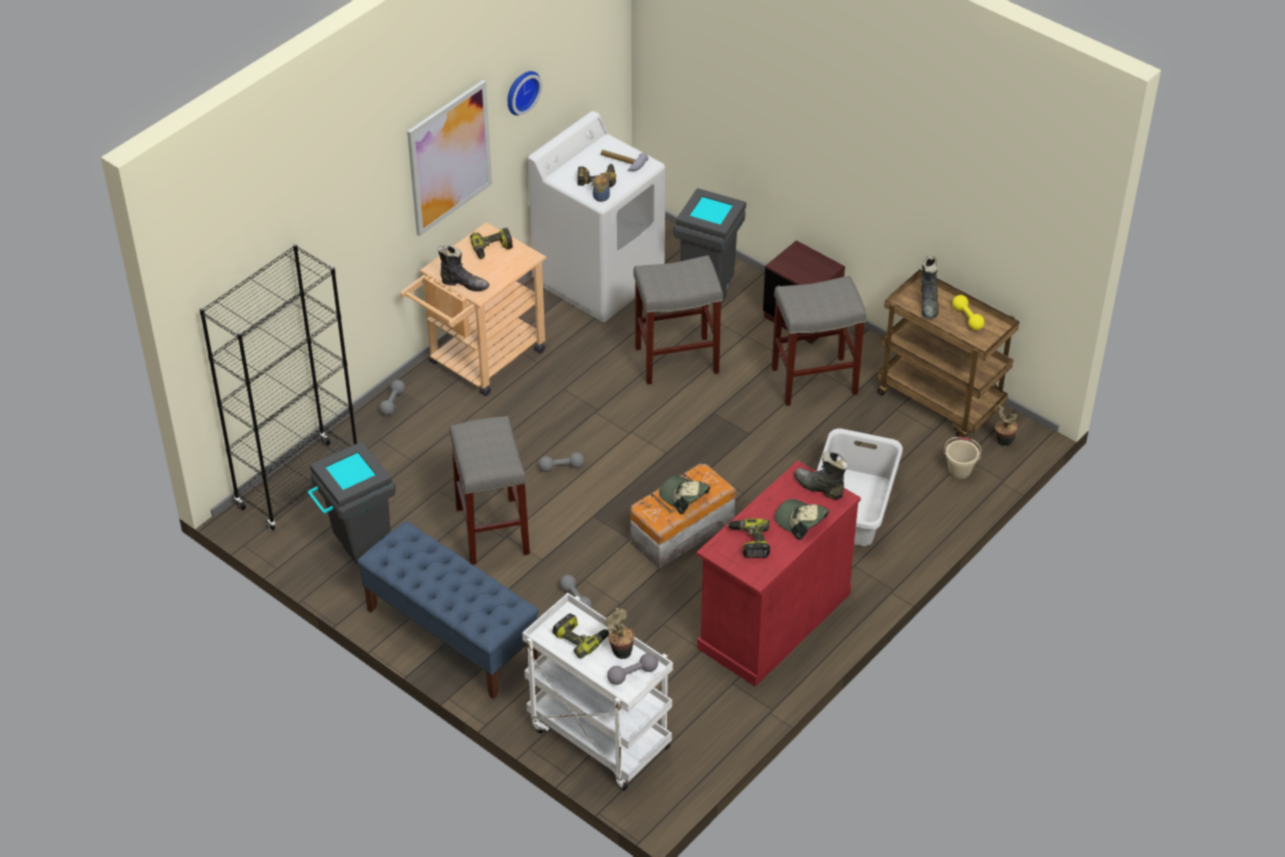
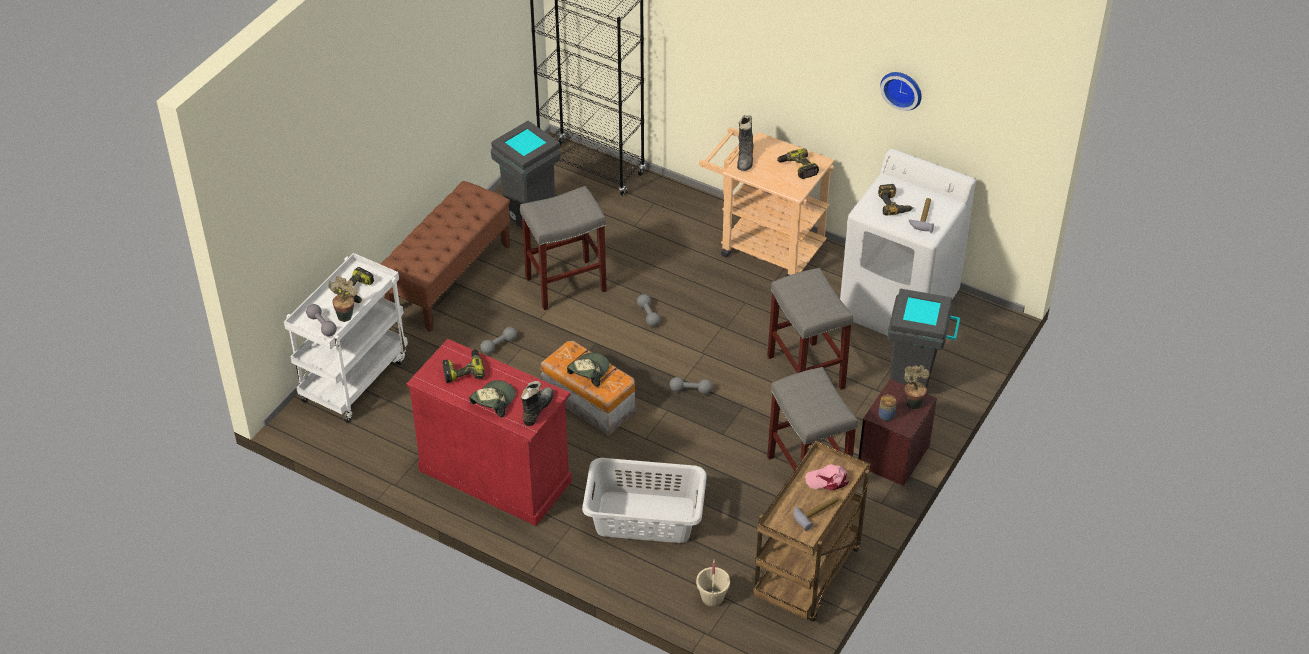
camera: 80 degrees right, 0 degrees up
(393, 403) = (698, 203): grey dumbbell -> grey dumbbell (690, 390)
(449, 157) = (813, 72): picture -> none
(451, 635) = (449, 278): blue bench -> brown bench
(600, 197) = (867, 210): jar -> jar (886, 414)
(929, 304) = (828, 480): black boot -> pink cap
(967, 318) = (815, 512): yellow dumbbell -> hammer
(1002, 441) = (763, 630): potted plant -> potted plant (913, 402)

